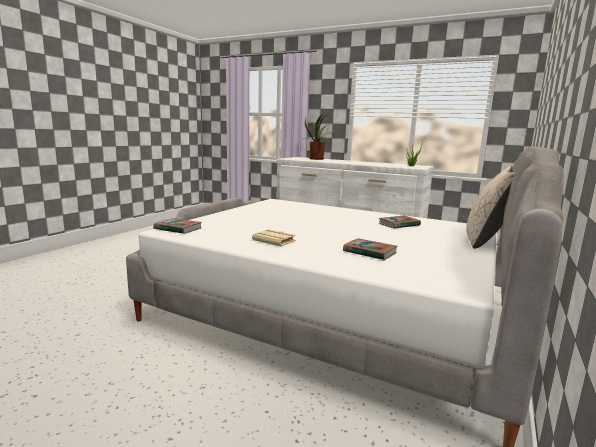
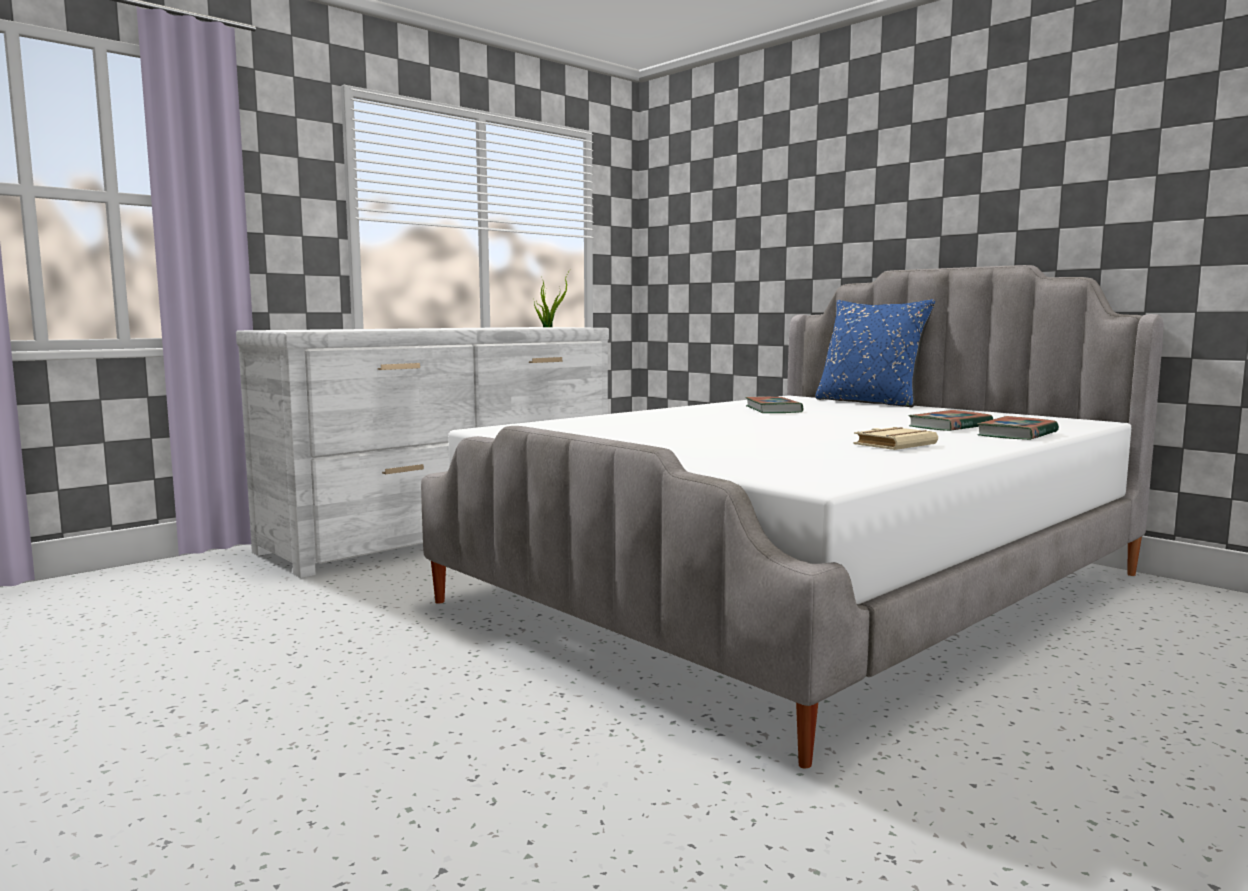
camera: 70 degrees left, 5 degrees down
(178, 229) = (797, 476): book -> book (1017, 434)
(318, 159) = (337, 329): potted plant -> none
(485, 240) = (870, 402): beige pillow -> blue pillow

